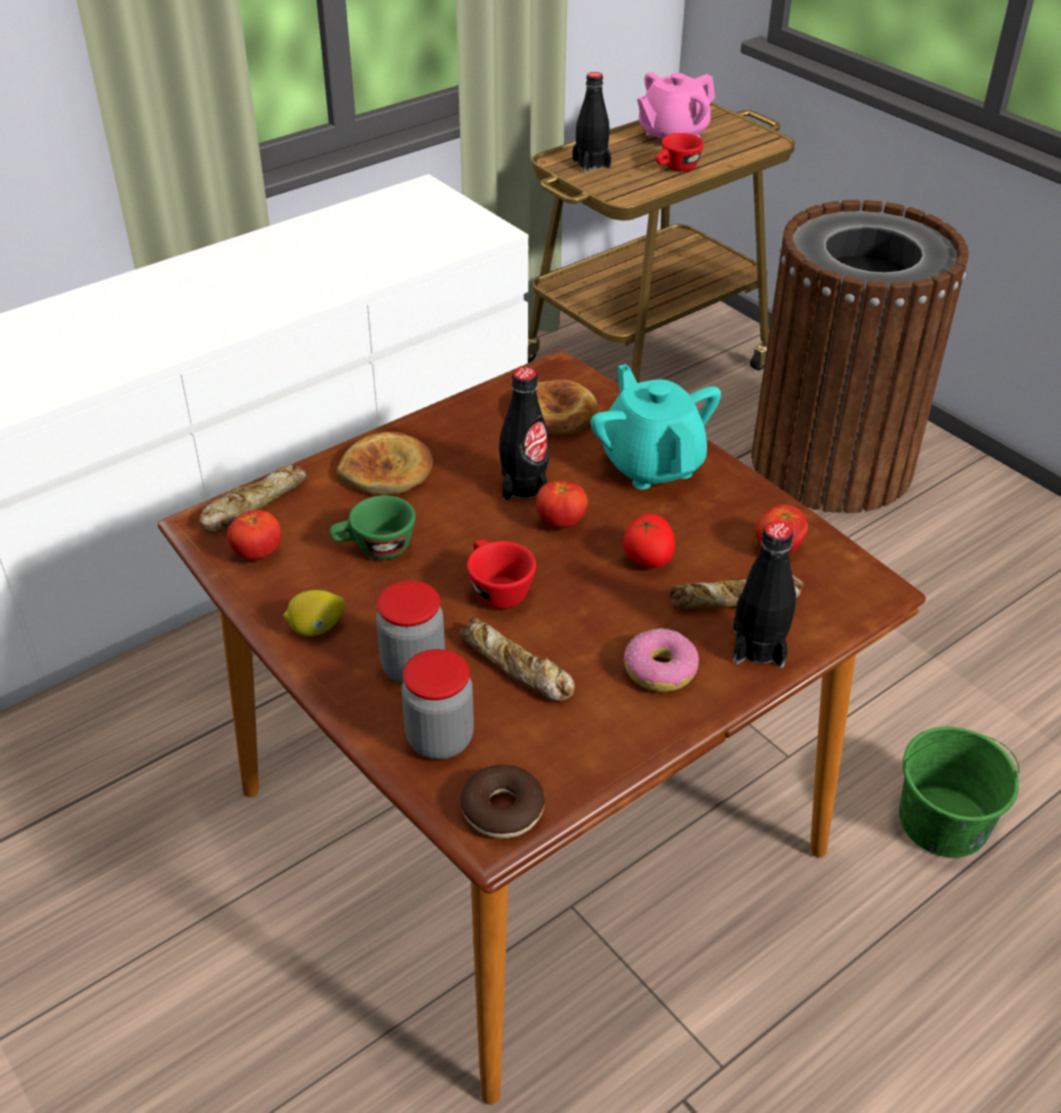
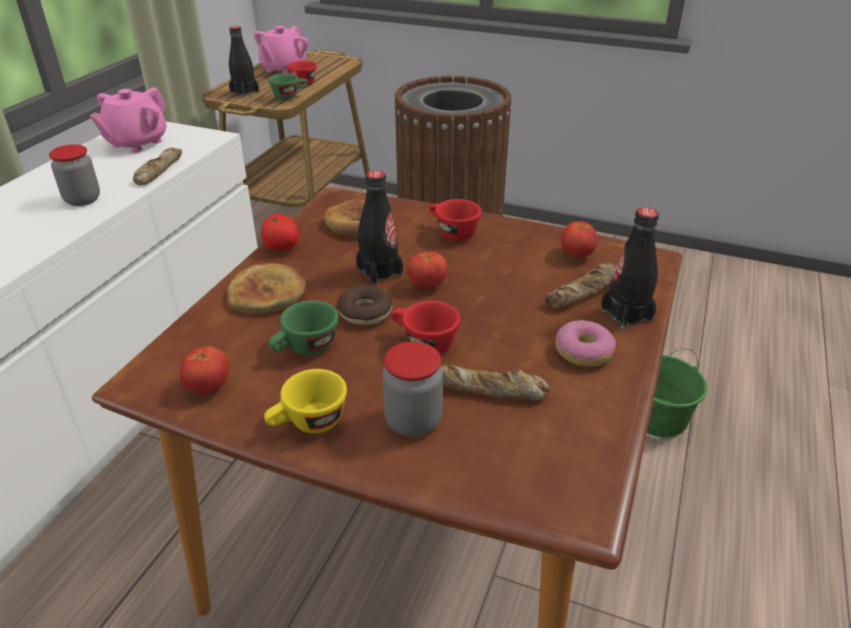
camera: 30 degrees left, 5 degrees down
(254, 504) = (174, 352): bread -> bread (158, 171)
(316, 628) = (308, 424): lemon -> yellow cup
(401, 217) = (136, 143): none -> pink teapot
(440, 739) = (482, 465): jar -> jar (82, 199)
(502, 810) = (578, 496): donut -> donut (365, 312)
(642, 186) = (290, 96): none -> green cup
(648, 559) = (505, 287): tomato -> tomato (281, 247)
(652, 464) = (452, 233): turquoise teapot -> red cup

